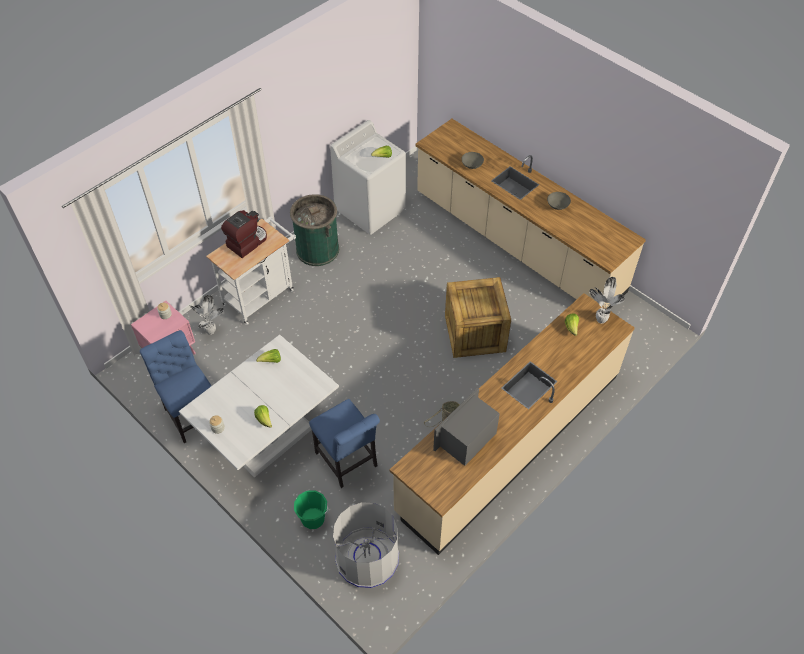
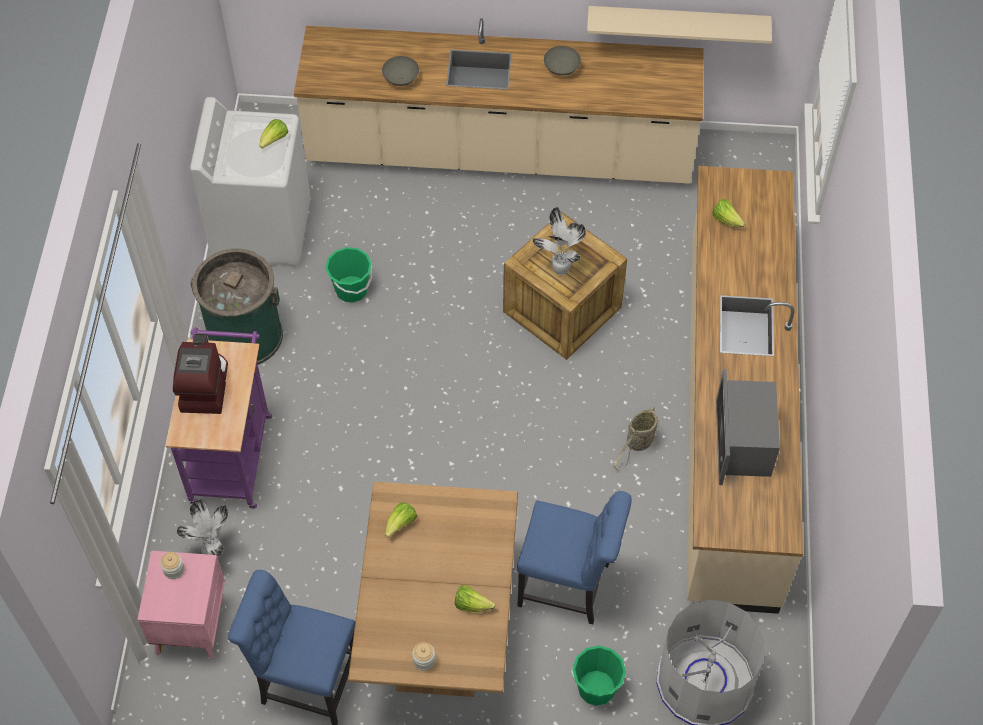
camera: 40 degrees left, 5 degrees up
(261, 294) = (232, 452): white cart -> purple cart
(268, 437) = (439, 632): white dining table -> brown dining table
(384, 260) = (351, 289): none -> green bucket
(600, 320) = (748, 188): potted plant -> potted plant (560, 271)
(635, 214) = (678, 22): none -> beige shelf

